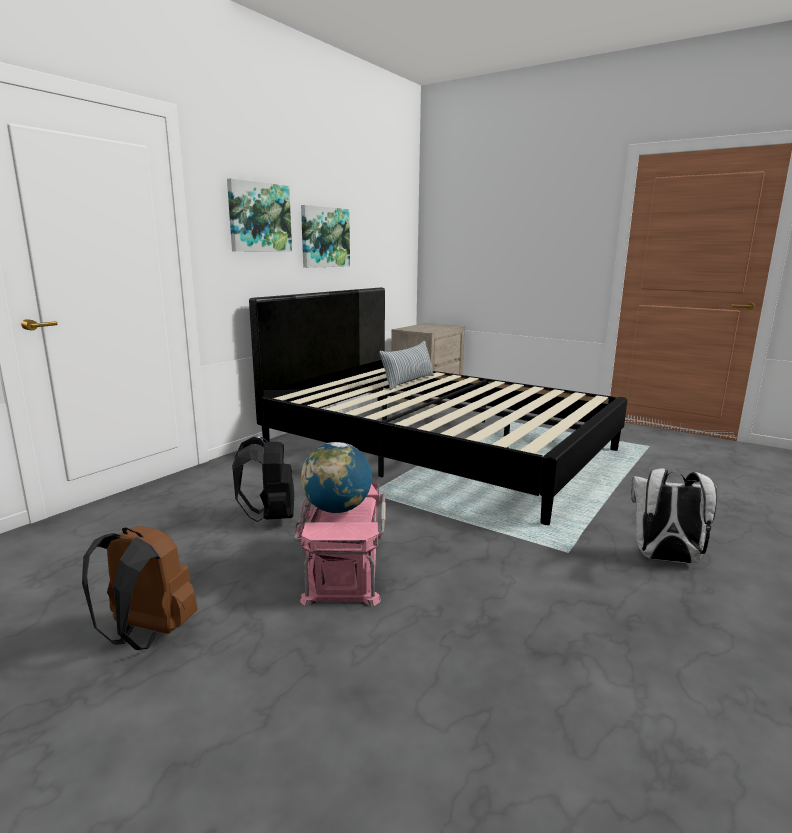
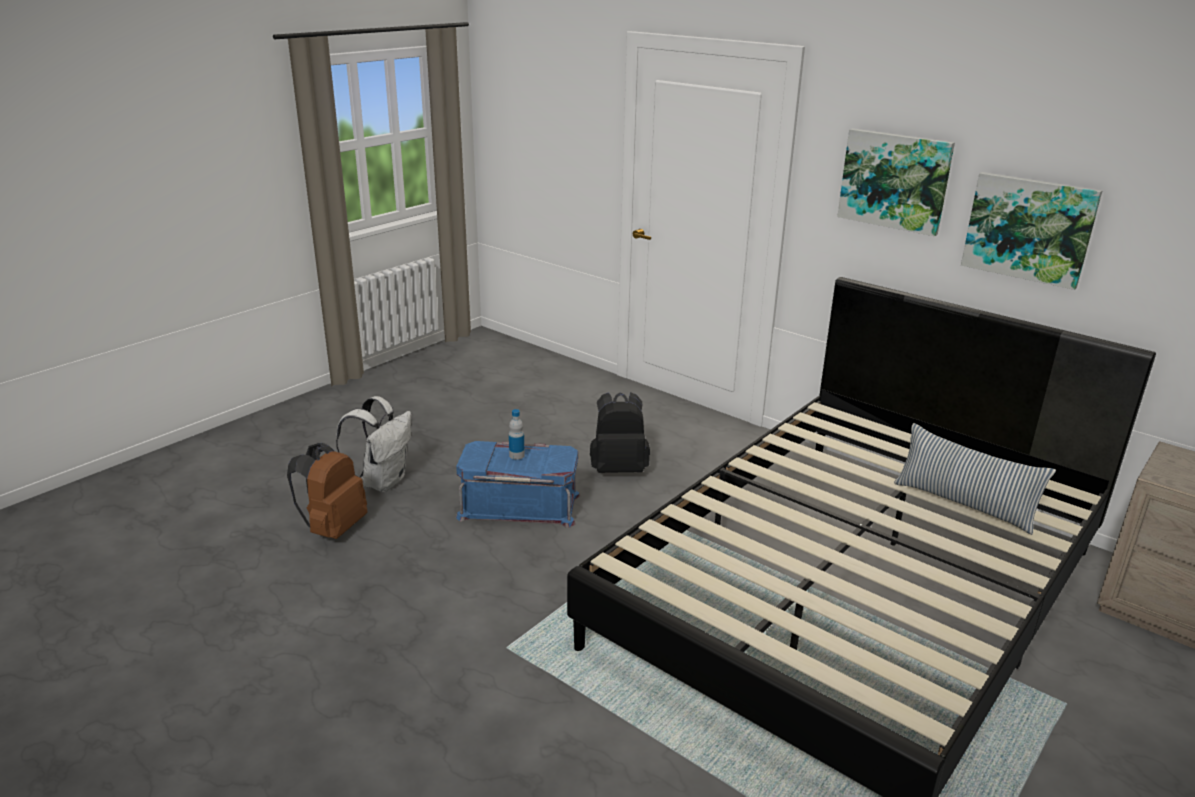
camera: 95 degrees right, 10 degrees up
(147, 634) = (457, 436): brown backpack -> brown backpack (333, 528)
(337, 509) = (516, 455): globe -> bottle
(343, 565) = (520, 505): pink storage box -> blue storage box
(665, 559) = (472, 729): white backpack -> white backpack (383, 481)

